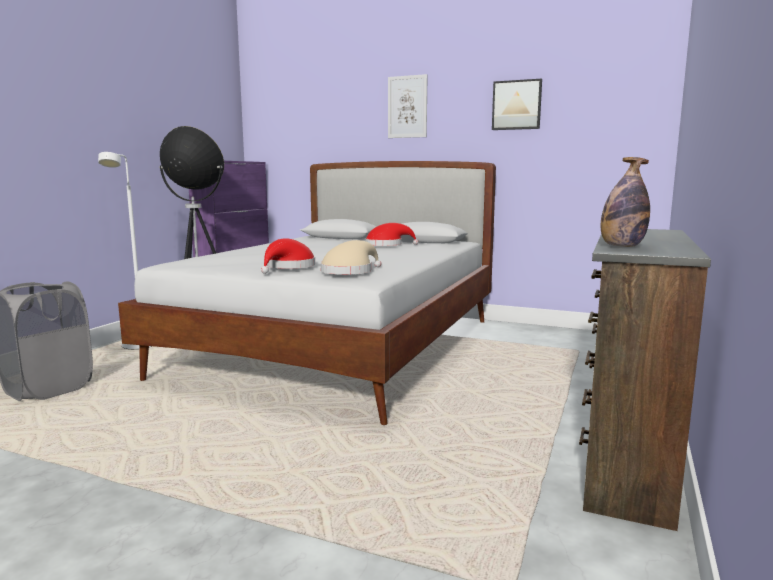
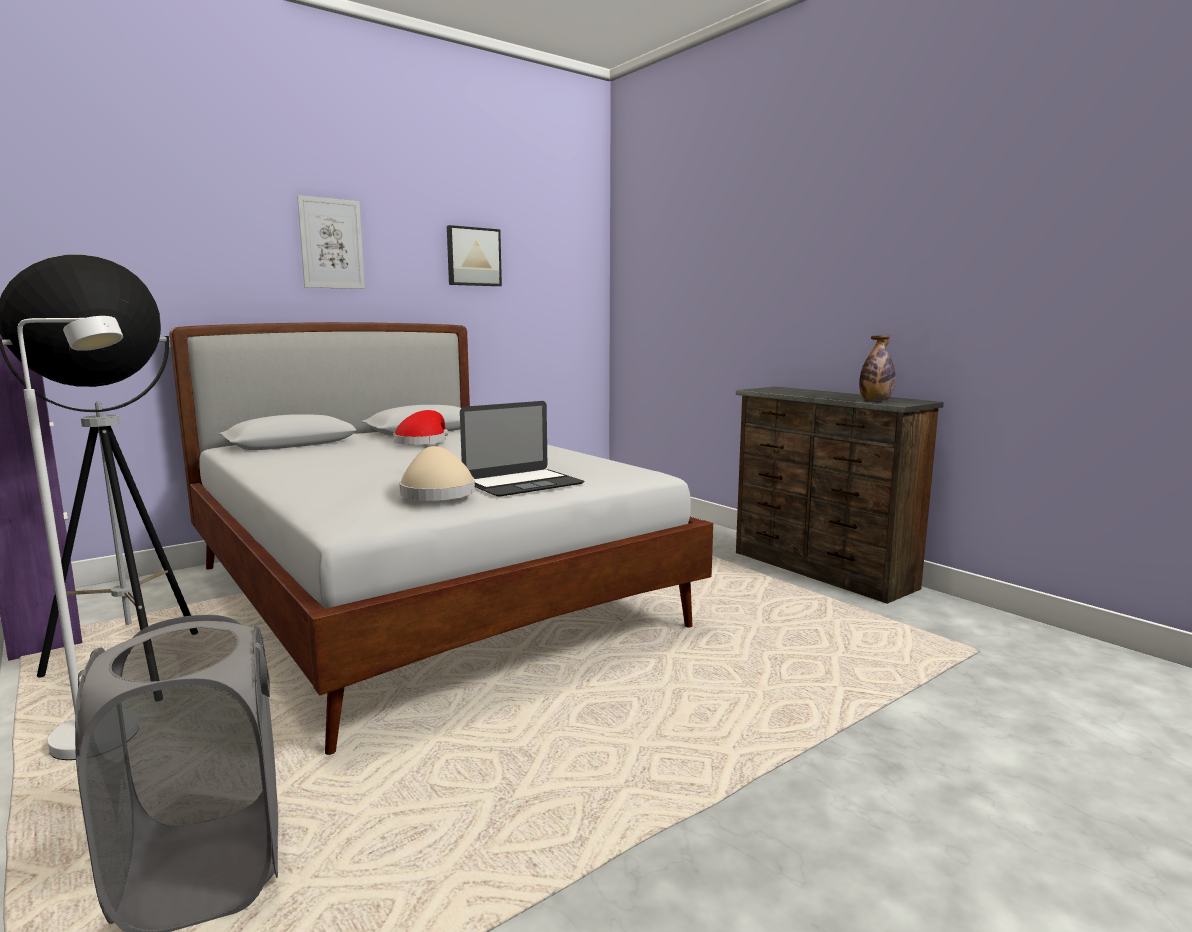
camera: 60 degrees left, 0 degrees up
(288, 267) = (523, 483): red hat -> laptop
(349, 271) = (597, 471): beige hat -> beige hat (436, 493)

